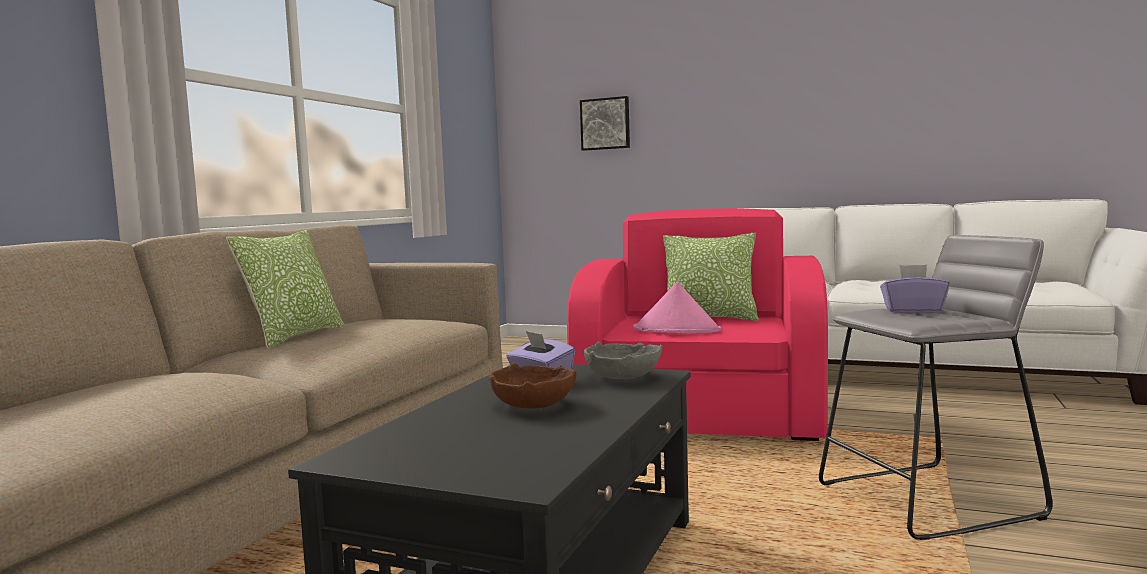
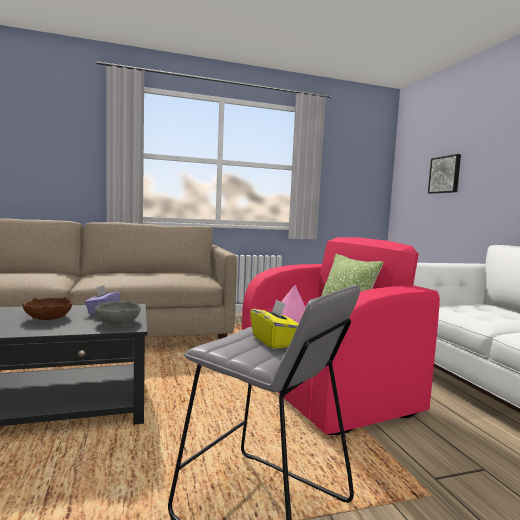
camera: 50 degrees right, 0 degrees up
(294, 336) = (136, 272): pillow -> none
(913, 310) = (274, 341): purple tissue box -> yellow tissue box

